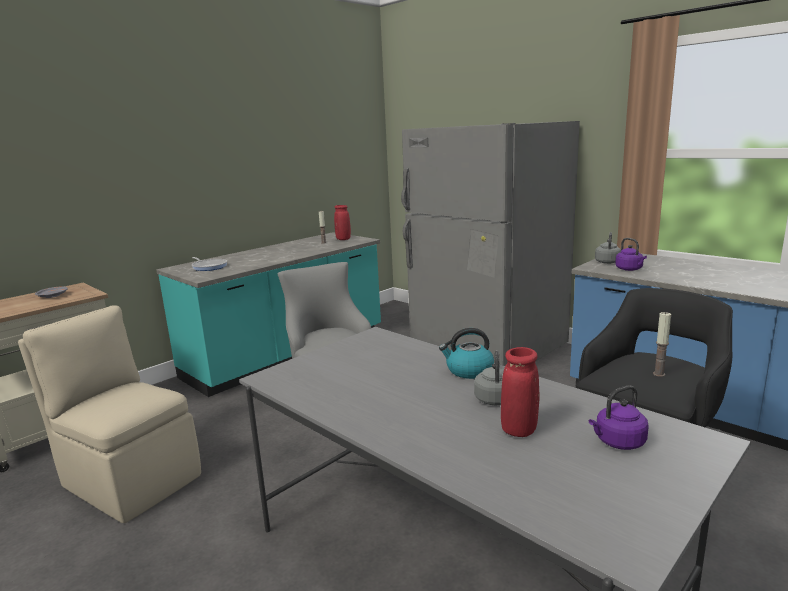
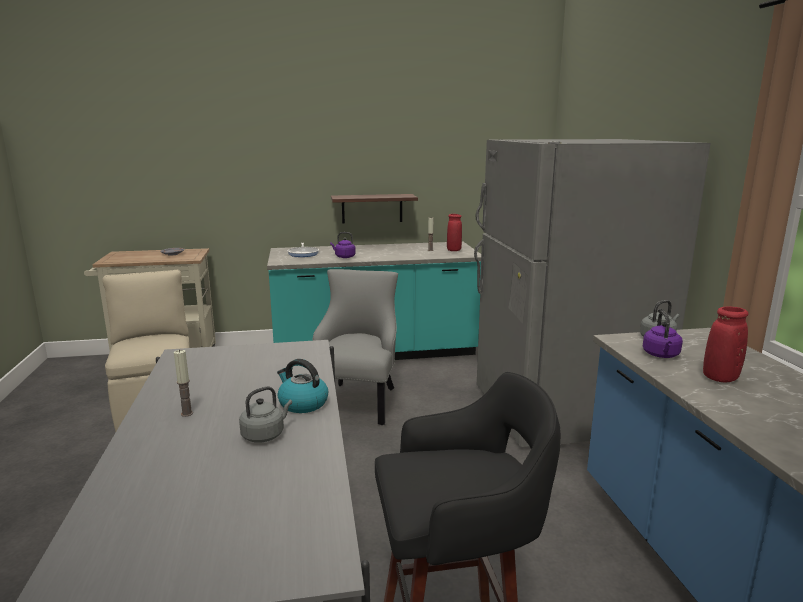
camera: 35 degrees right, 0 degrees up
(252, 211) = (372, 208): none -> shelf
(519, 430) = (219, 468): red vase -> red vase (720, 378)
(617, 442) = (257, 519): purple kettle -> purple kettle (344, 257)
(659, 374) = (453, 481): candle -> candle (187, 413)

